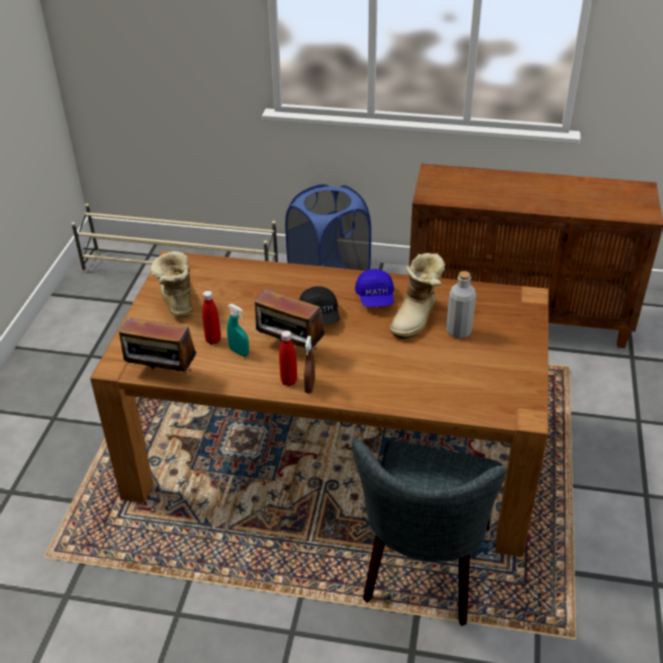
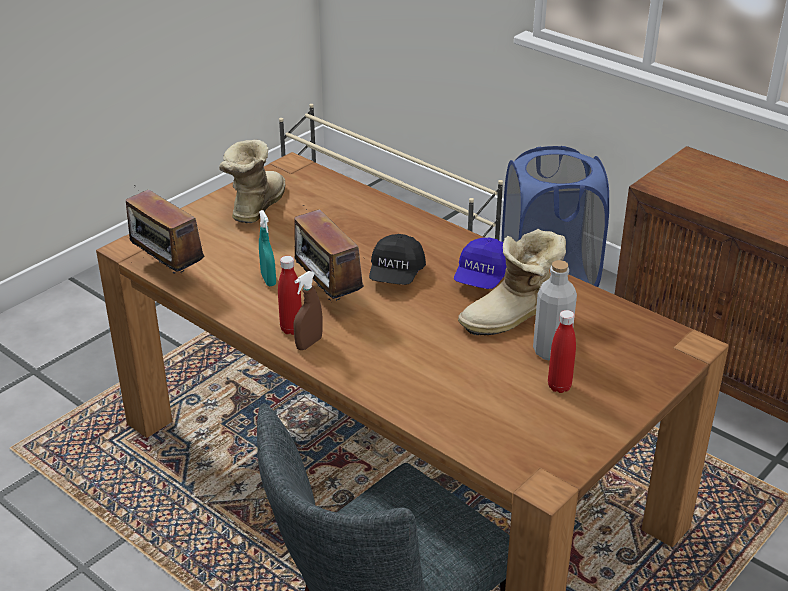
camera: 30 degrees right, 5 degrees down
(213, 340) = (253, 258): red bottle -> red bottle (559, 386)

